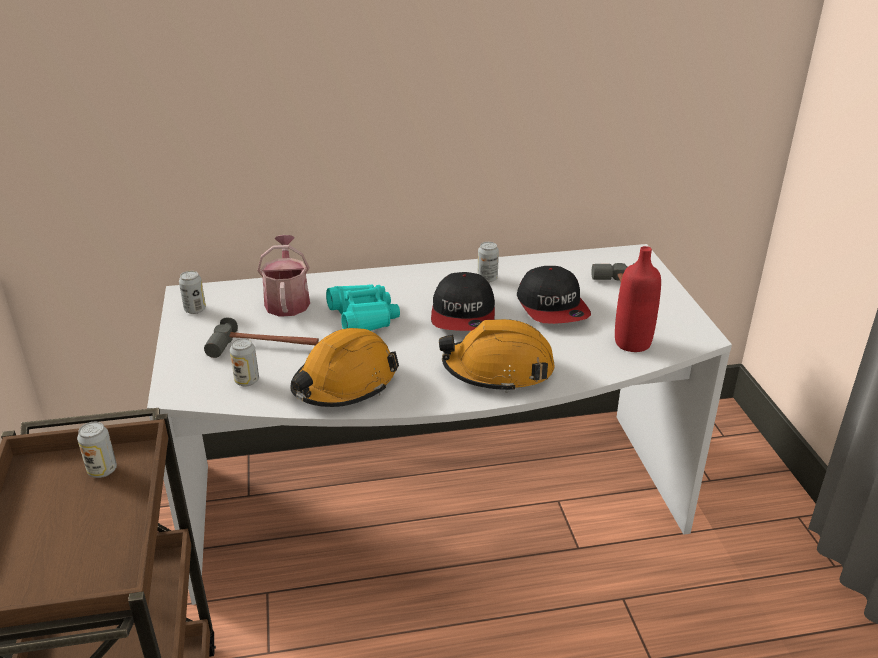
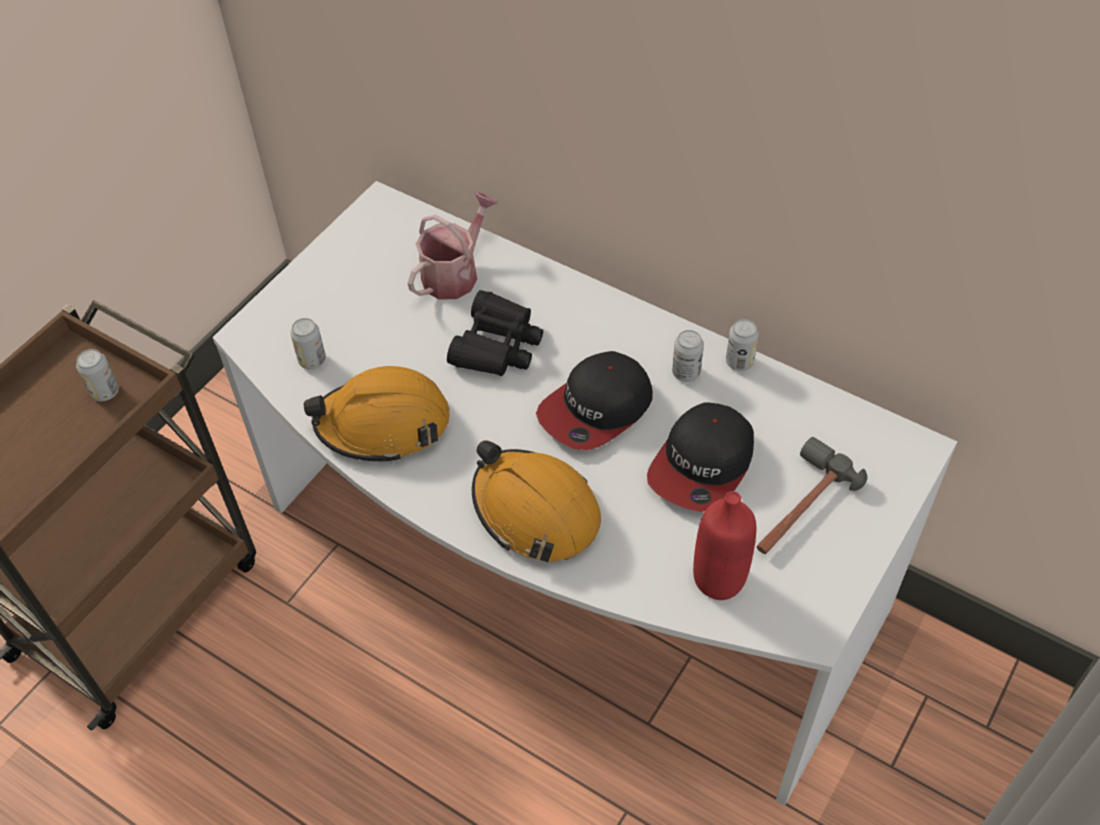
camera: 45 degrees right, 20 degrees up
(195, 309) = (365, 232): can -> can (739, 362)
(265, 347) = (370, 326): hammer -> none
(363, 317) = (497, 345): turquoise binoculars -> black binoculars

